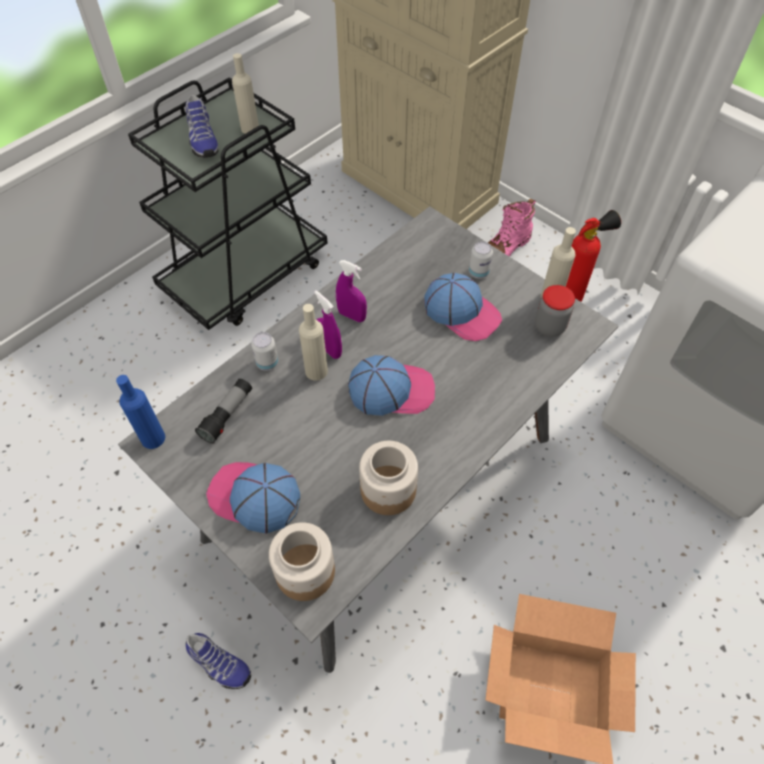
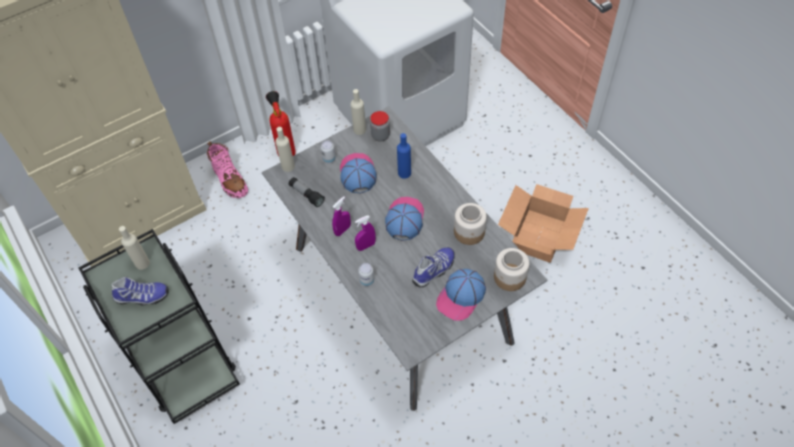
camera: 75 degrees left, 0 degrees up
(153, 438) = (408, 349): blue bottle -> blue bottle (404, 173)
(217, 664) = (499, 406): shoe -> shoe (434, 270)
(227, 415) = (401, 306): flashlight -> flashlight (306, 195)
(316, 371) = (380, 255): beige bottle -> beige bottle (288, 166)
(462, 312) = (357, 174): cap -> cap turned 60 degrees counterclockwise

